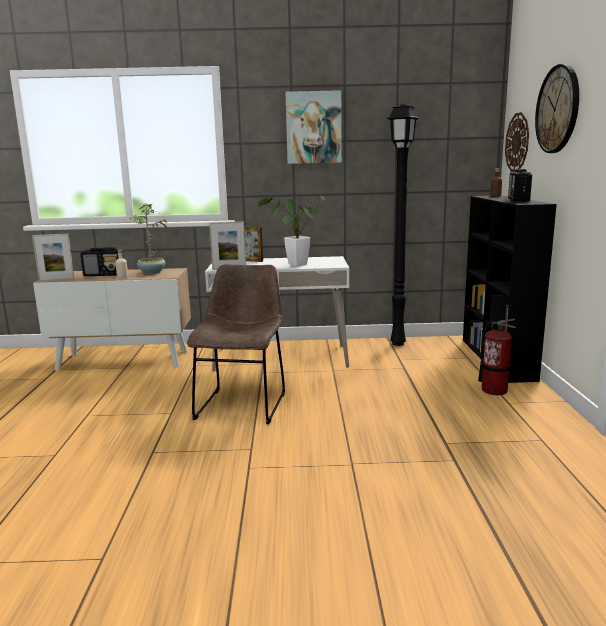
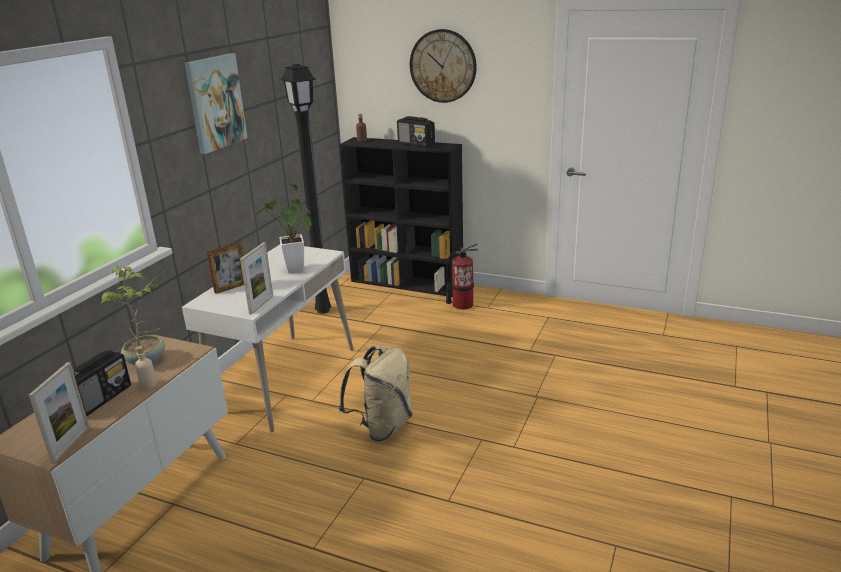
camera: 65 degrees left, 10 degrees up
(243, 404) = (382, 427): brown chair -> beige backpack
(517, 142) = (372, 88): wall clock -> none

